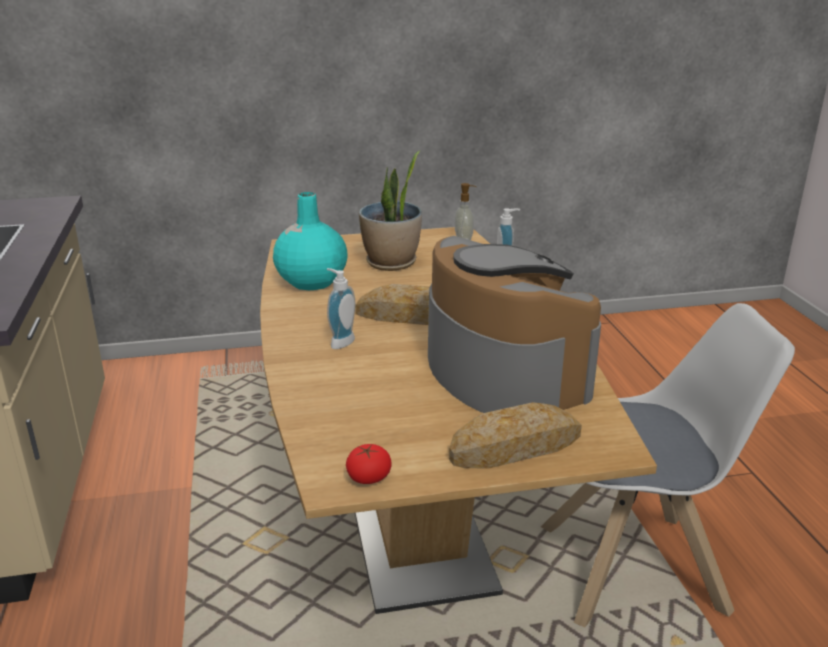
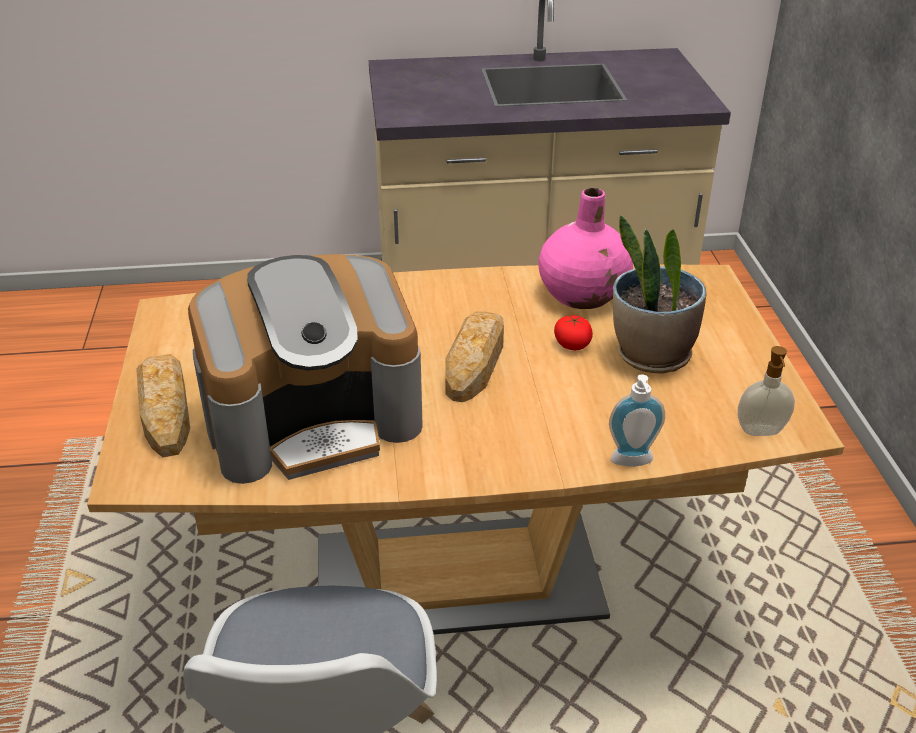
camera: 95 degrees right, 10 degrees up
(311, 281) = (583, 295): turquoise vase -> pink vase
(340, 342) = (415, 314): soap dispenser -> none
(368, 477) = (163, 326): tomato -> tomato (572, 344)

